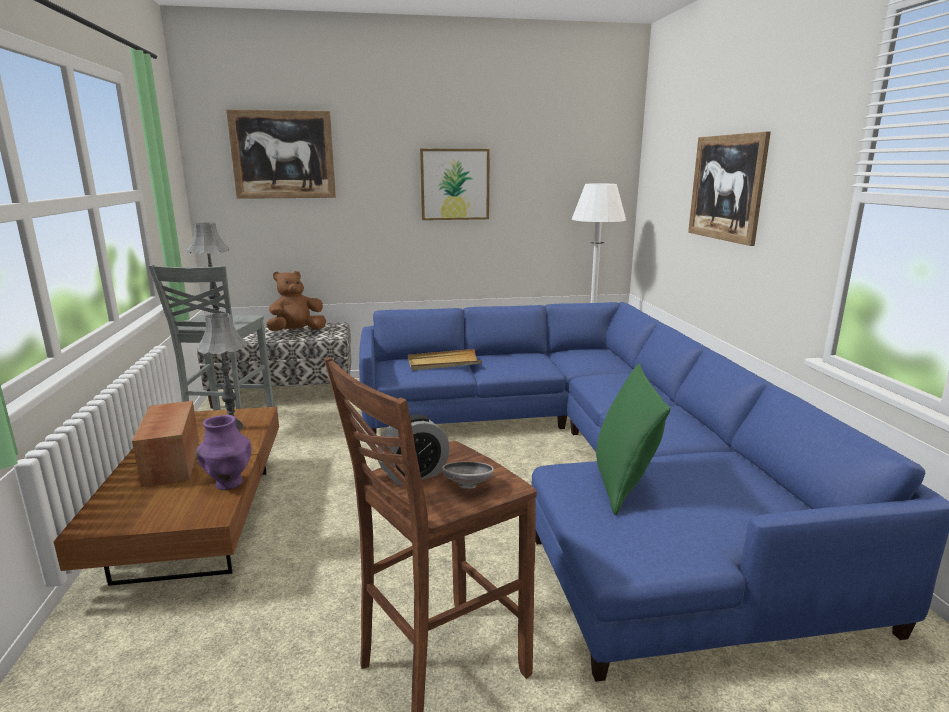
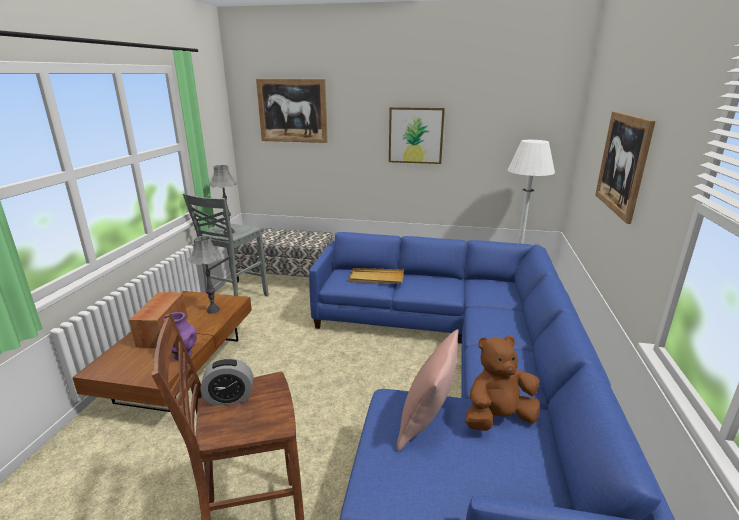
camera: 20 degrees right, 5 degrees up
(296, 332) = (293, 237): brown plush toy -> brown plush toy (498, 418)
(468, 485) = (254, 417): grey bowl -> none
(624, 484) = (427, 423): green pillow -> pink pillow

